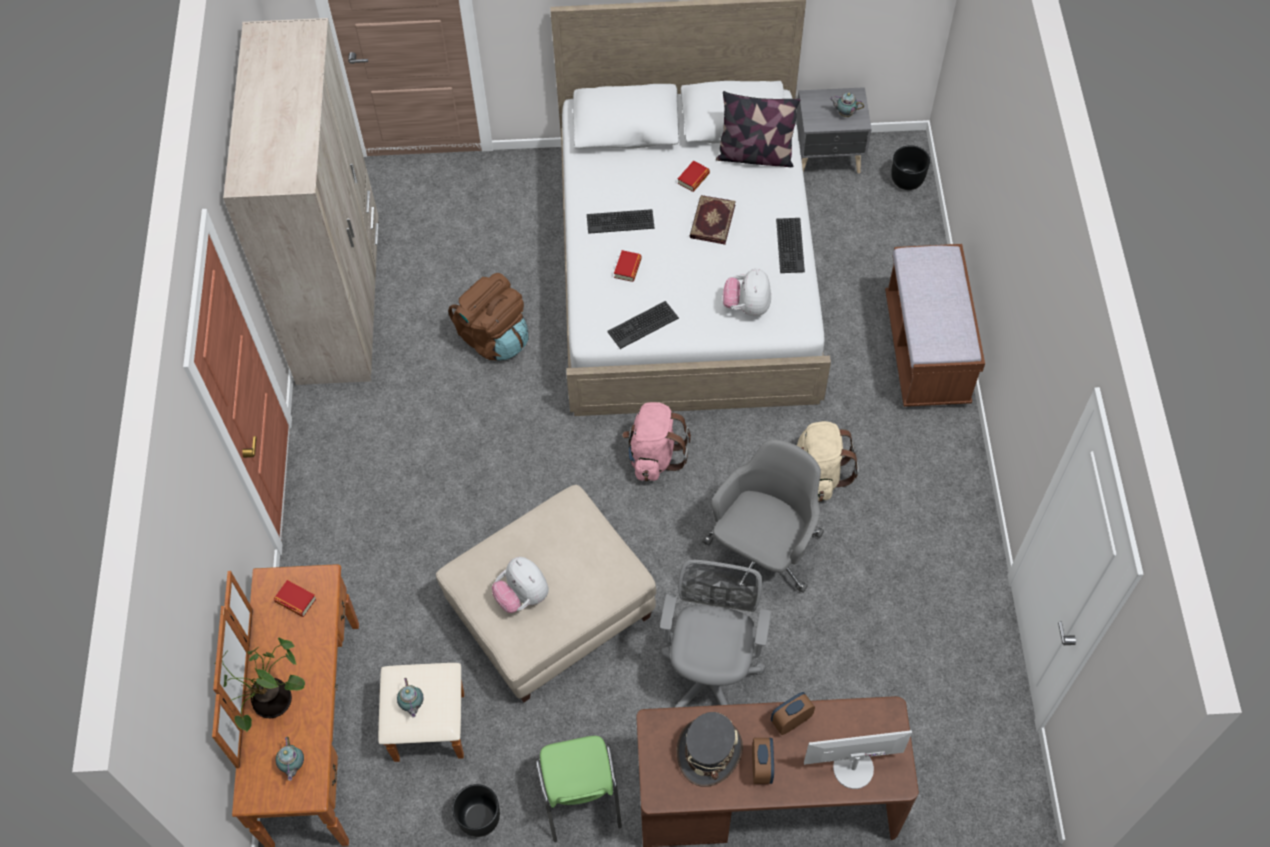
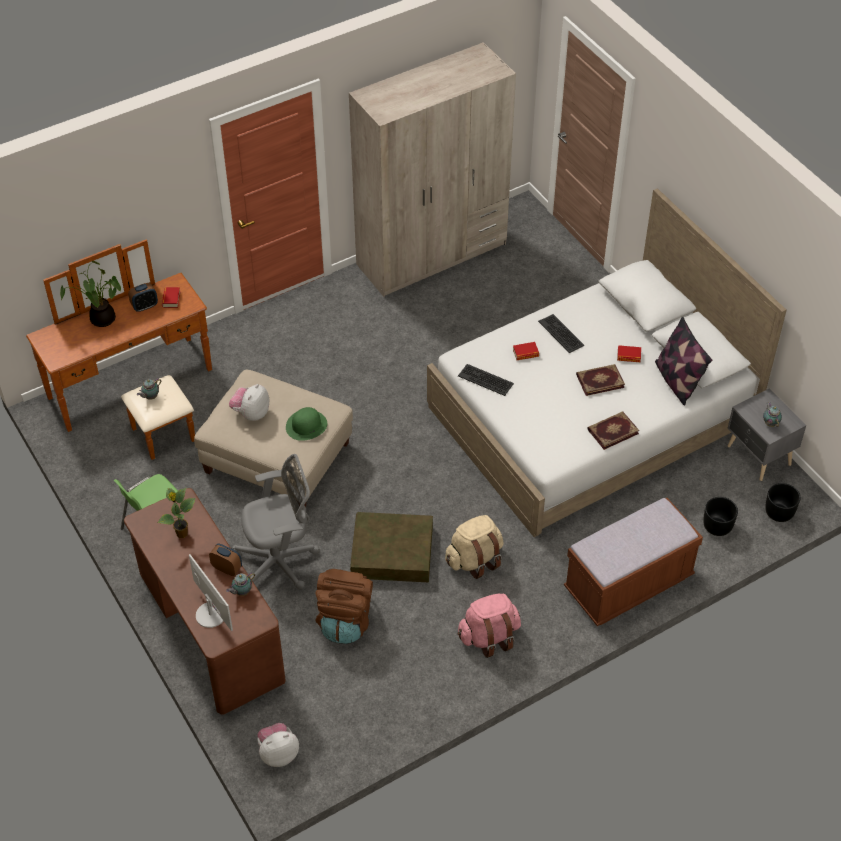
camera: 60 degrees right, 10 degrees down
(293, 765) = (68, 346): teapot -> teapot (241, 592)
(479, 818) = (117, 485): black planter -> black planter (717, 526)
(494, 337) = (459, 340): brown backpack -> brown backpack (345, 620)
(579, 543) = (306, 425): none -> green hat
(654, 455) = (427, 462): pink backpack -> pink backpack (489, 637)
(709, 751) = (181, 534): grey hat -> potted plant
(747, 306) = (542, 428): plush toy -> plush toy (278, 753)
(761, 767) = (185, 565): alarm clock -> alarm clock (145, 306)
(763, 551) = (392, 552): grey office chair -> brown storage box
(789, 245) = (612, 431): keyboard -> book

